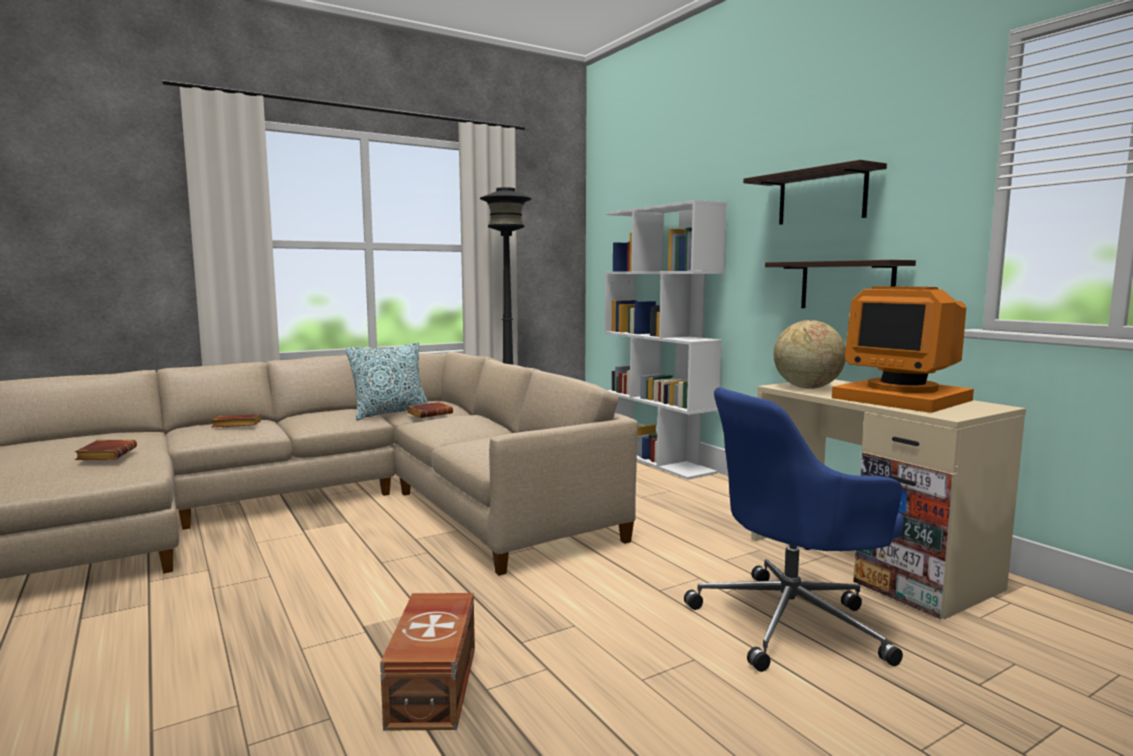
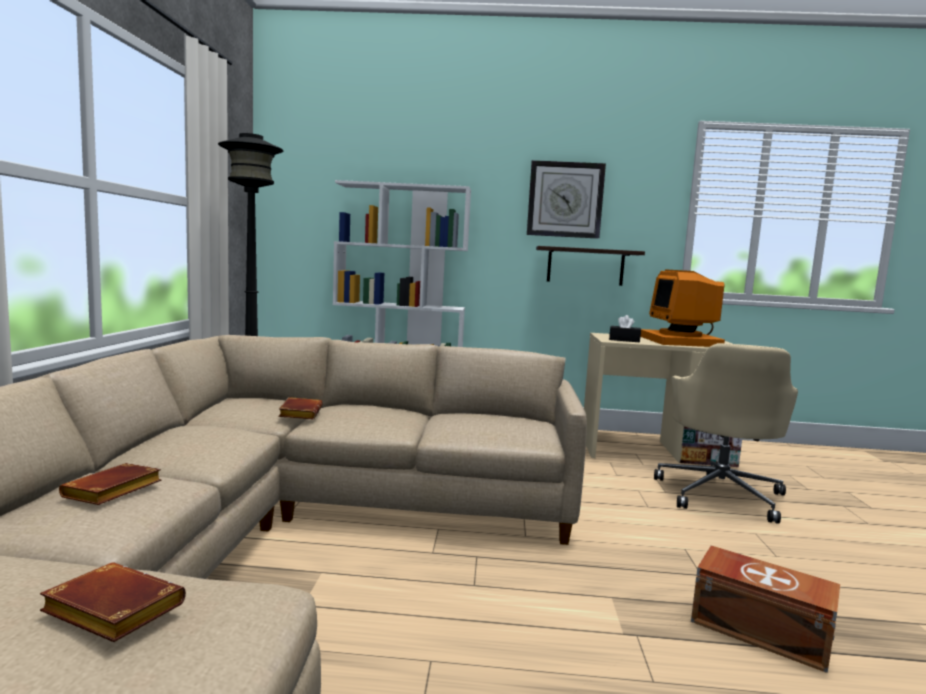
camera: 55 degrees left, 0 degrees up
(390, 413) = (247, 423): pillow -> none
(792, 622) = (720, 494): blue office chair -> beige office chair
(806, 388) = (624, 340): globe -> black tissue box
(821, 197) = (565, 200): shelf -> wall clock
(903, 398) = (681, 341): monitor -> monitor turned 90 degrees clockwise

